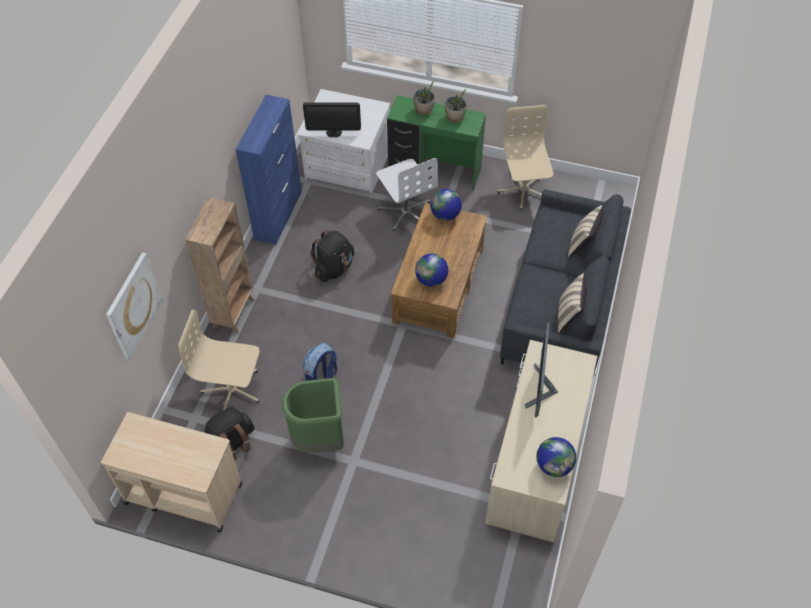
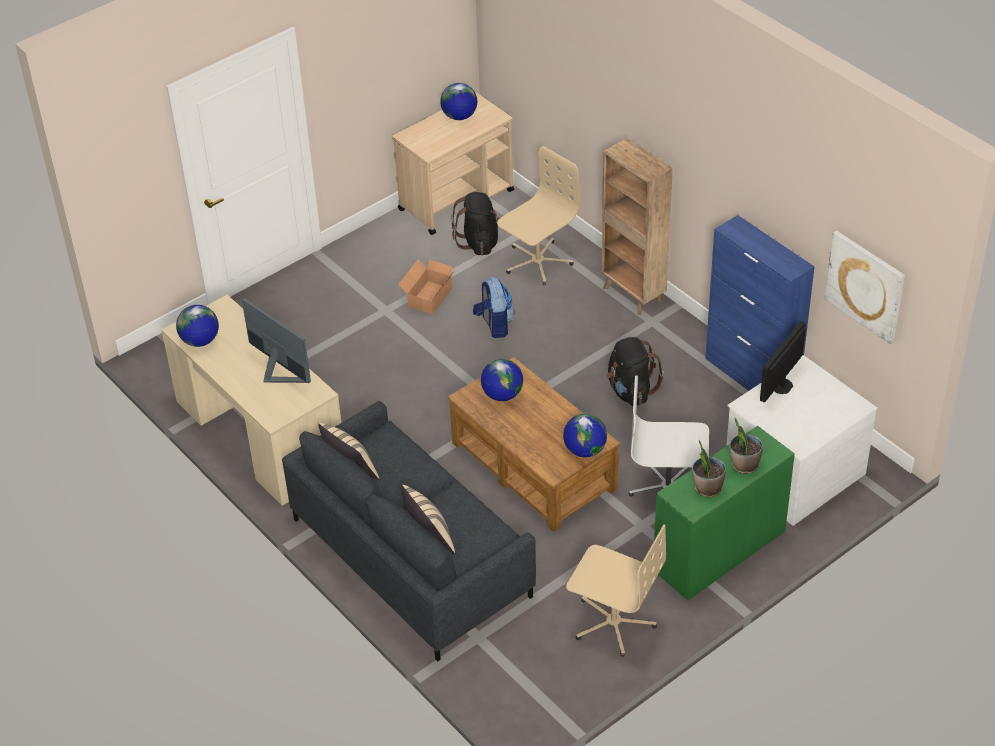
camera: 125 degrees right, 10 degrees down
(133, 306) = (563, 77): picture -> picture (865, 286)
(147, 454) = (459, 116): none -> globe
(320, 440) = (427, 297): green trash can -> cardboard box

